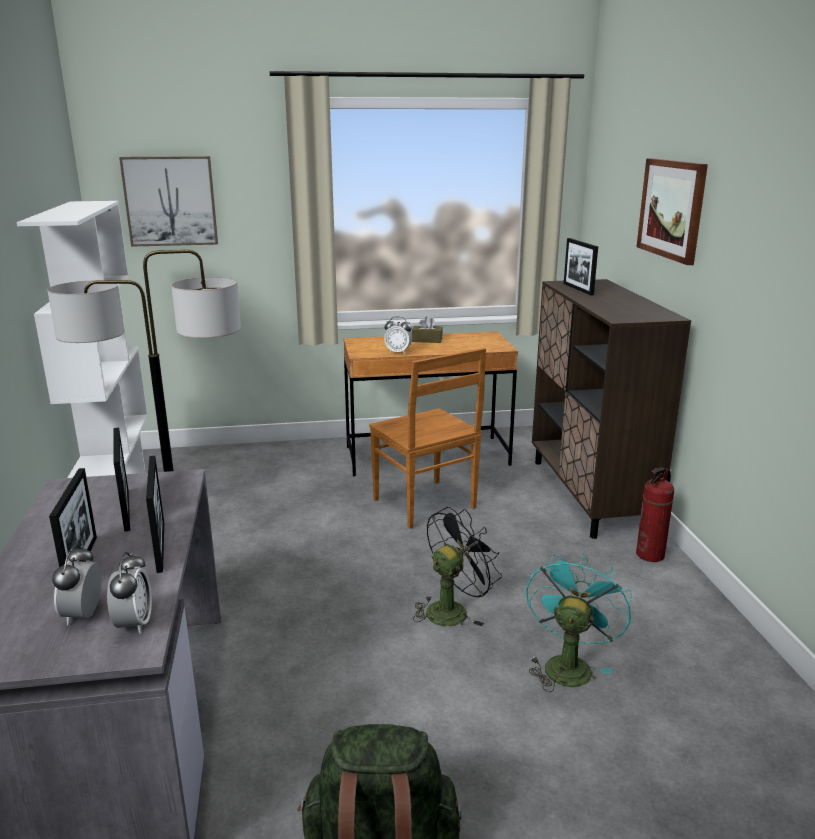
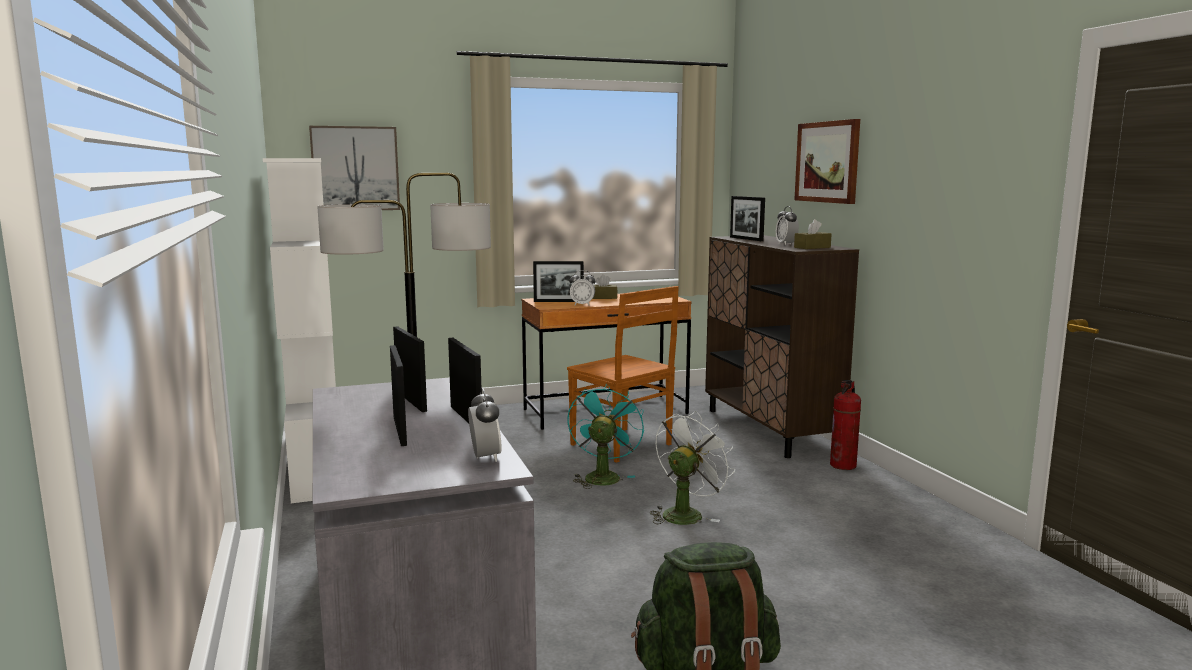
camera: 10 degrees left, 10 degrees down
(83, 615) = (432, 456): alarm clock -> alarm clock (786, 244)
(377, 345) = (558, 301): none -> picture frame
(452, 609) = (686, 513): black fan -> white fan
(568, 664) = (808, 541): turquoise fan -> turquoise fan (602, 476)
(638, 314) = (812, 247): none -> brown tissue box

